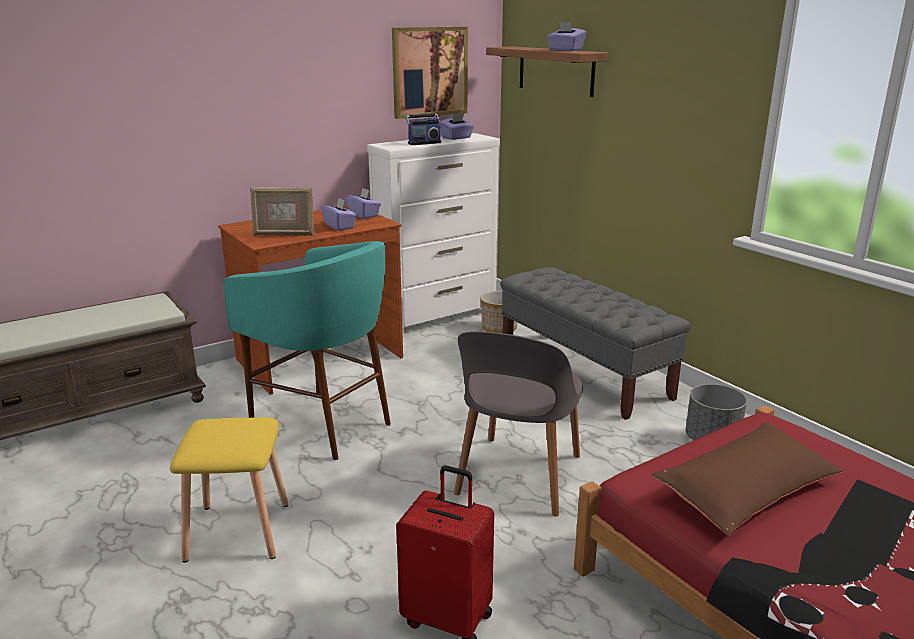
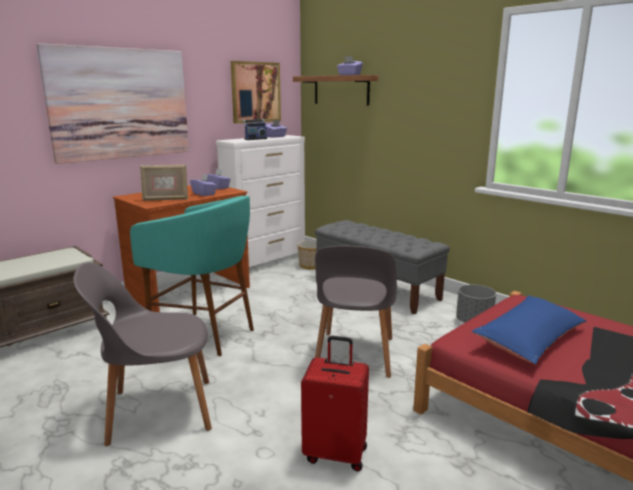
camera: 10 degrees left, 5 degrees down
(230, 97) = (120, 104): none -> picture
(237, 530) = (157, 411): yellow stool -> grey chair
(745, 491) = (529, 339): brown pillow -> blue pillow

